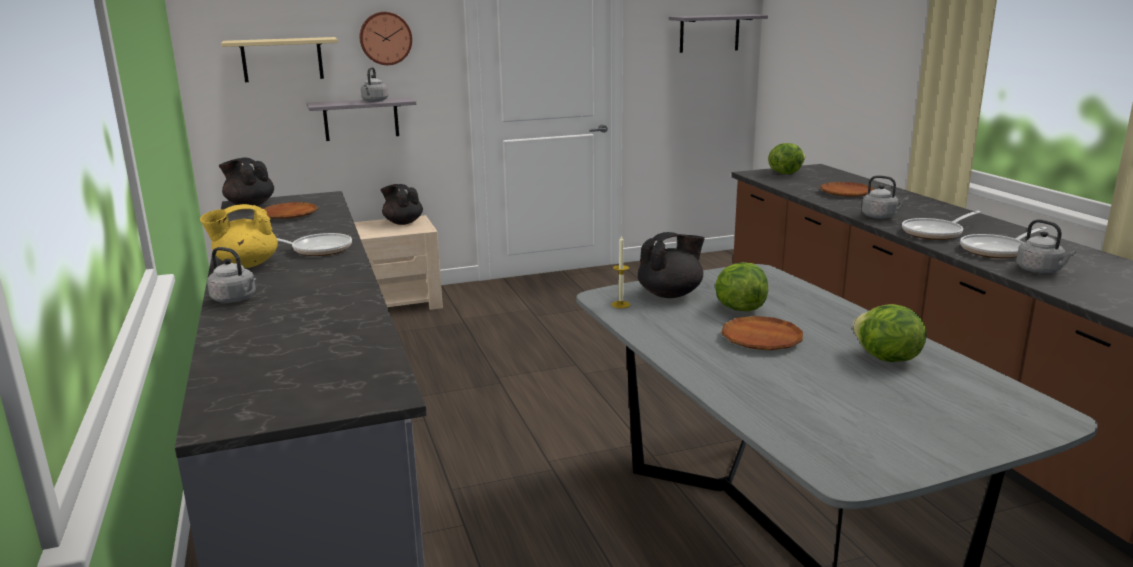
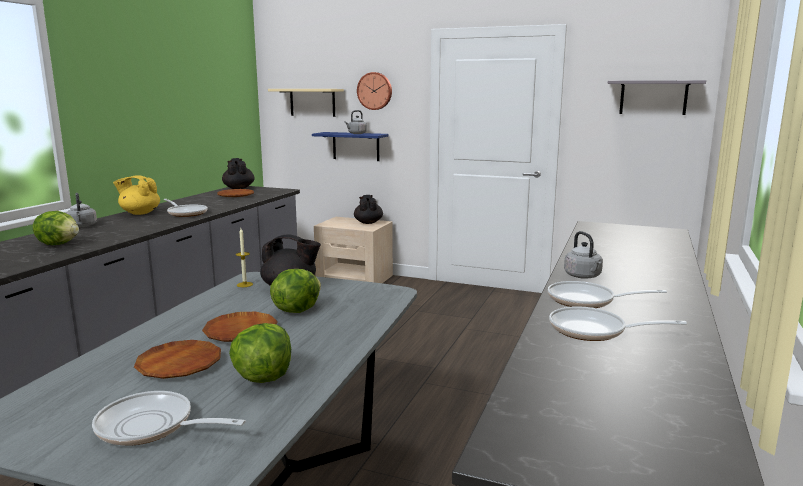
camera: 40 degrees right, 5 degrees down
(361, 119) = (356, 146): grey shelf -> blue shelf
(785, 173) = (621, 229): lettuce -> lettuce (59, 244)
(846, 193) = (621, 253): brown plate -> brown plate (179, 365)
(936, 415) = (152, 427): none -> frying pan
(1040, 271) = (571, 360): grey kettle -> none

